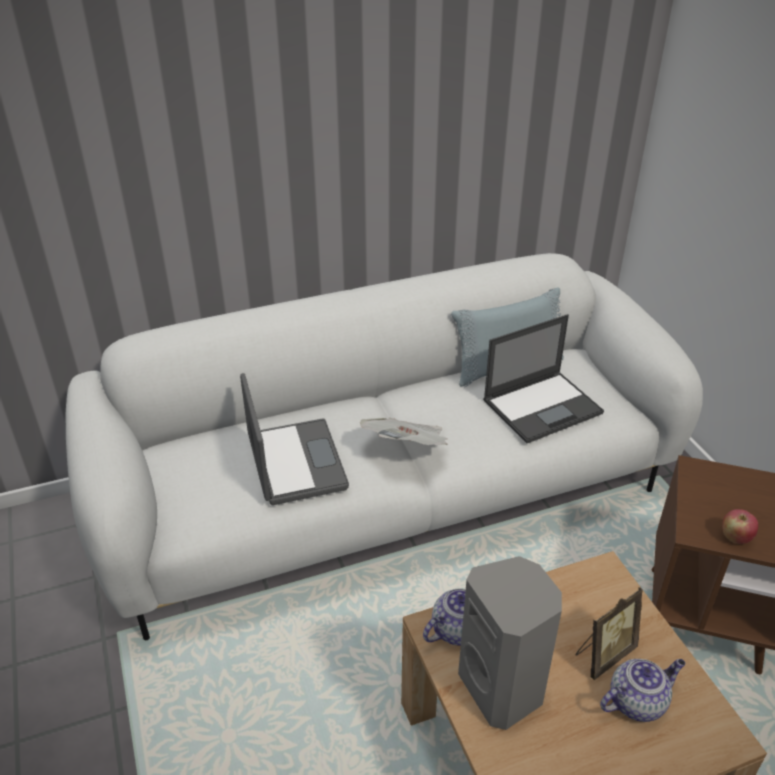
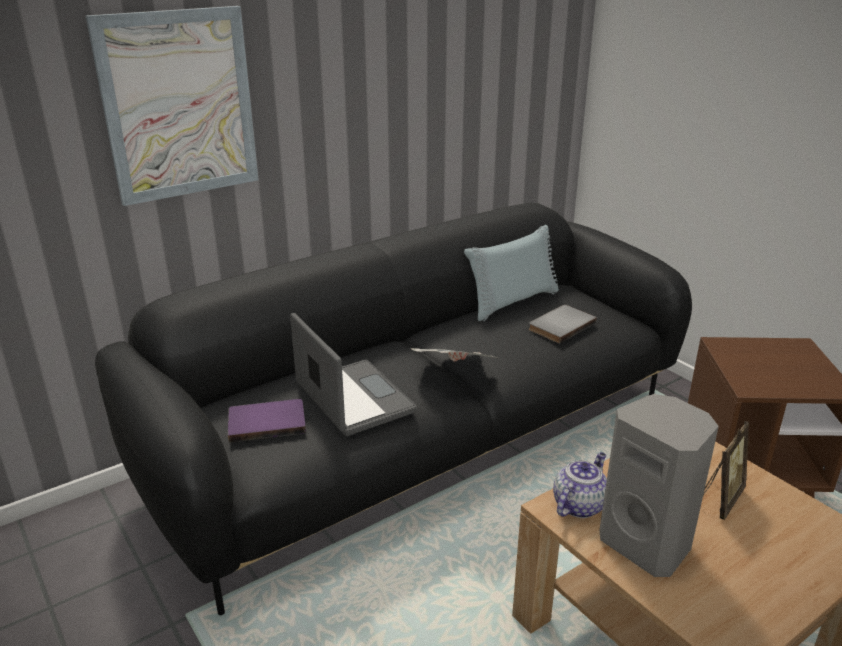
camera: 15 degrees left, 10 degrees down
(153, 152) = (179, 105): none -> picture
(207, 474) = (267, 422): none -> purple book
(388, 496) = (421, 443): white sofa -> black sofa
(543, 406) = (560, 325): laptop -> grey book
(637, 701) = (769, 530): teapot -> none
(735, 538) = (783, 386): apple -> none

